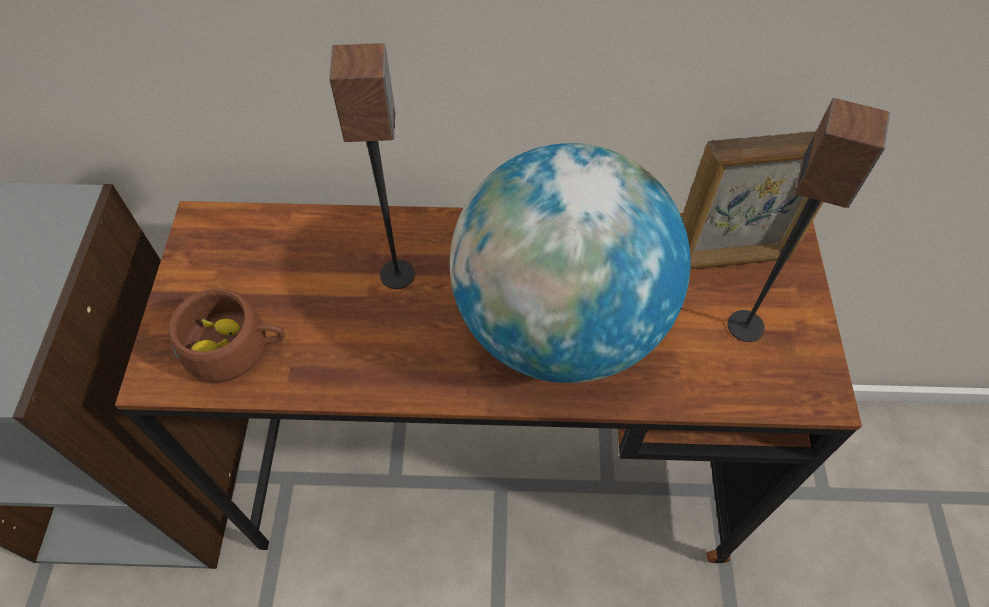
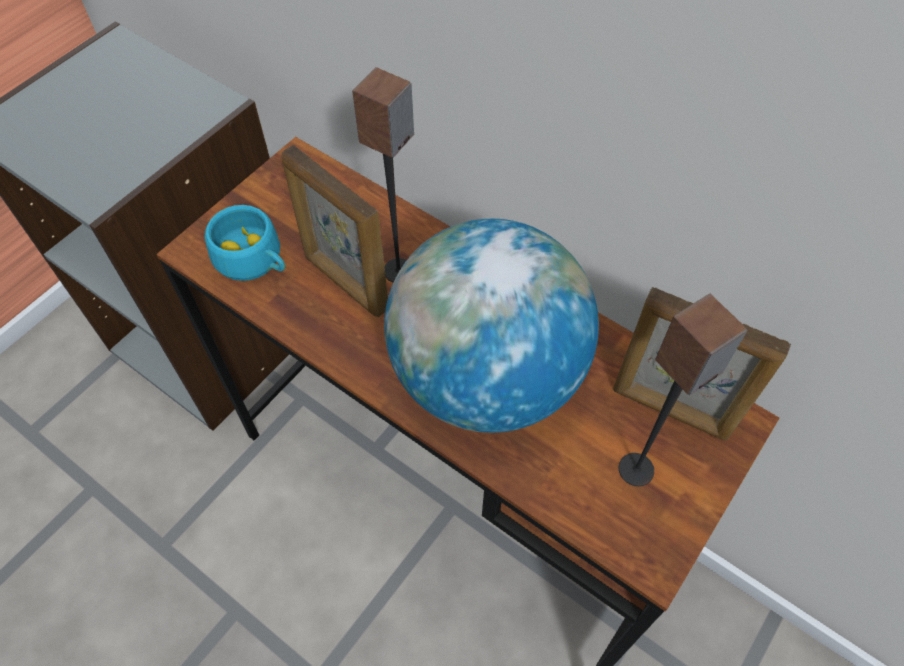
camera: 35 degrees right, 0 degrees up
(237, 348) = (254, 261): brown cup -> turquoise cup
(353, 315) = (345, 283): none -> picture frame

